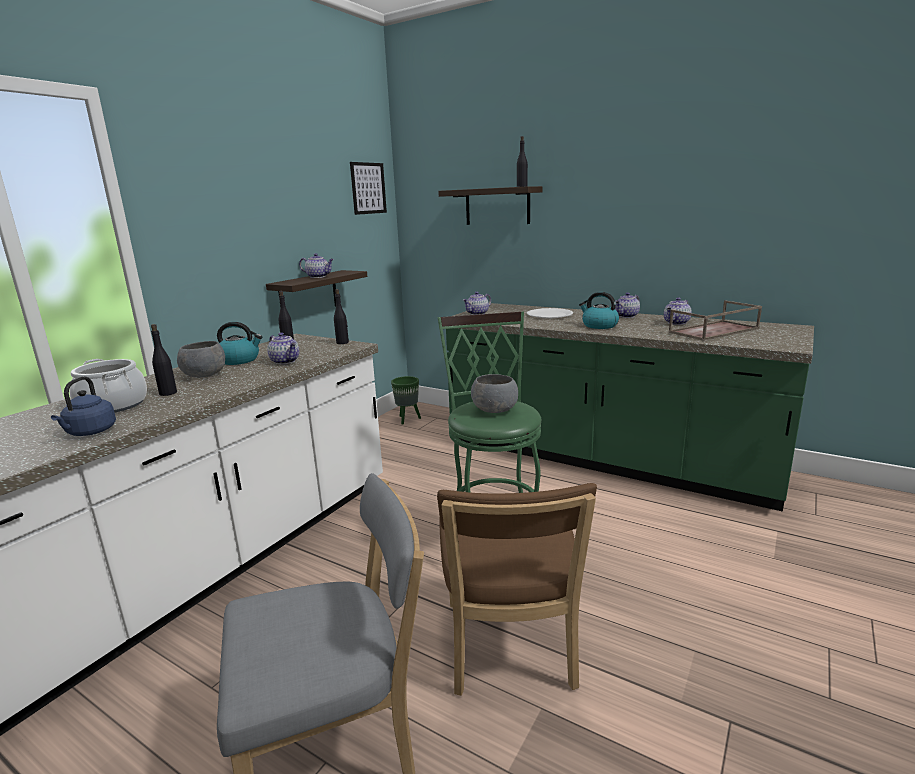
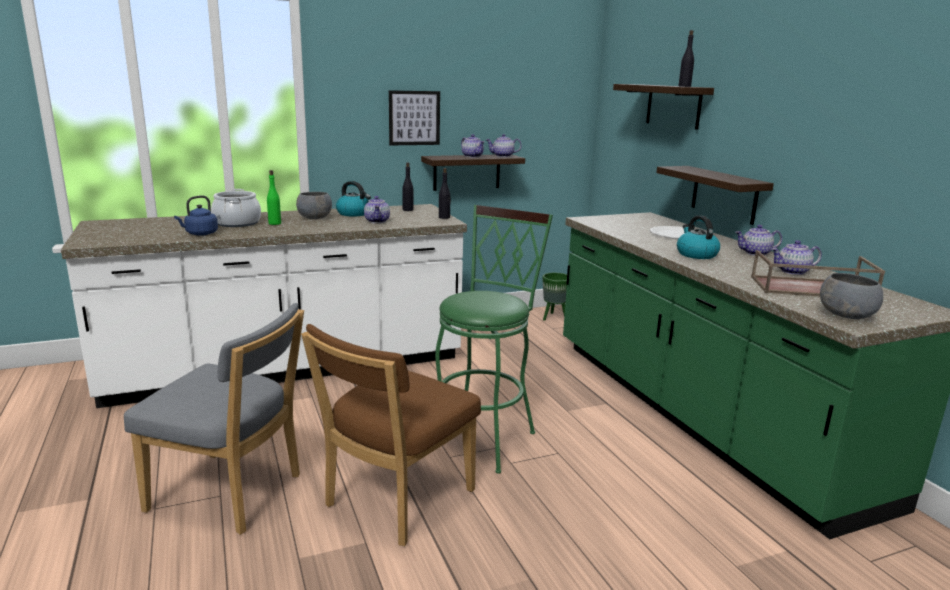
camera: 35 degrees right, 0 degrees up
(168, 393) = (274, 223): black bottle -> green bottle
(368, 188) = (560, 76): picture -> picture (414, 118)
(477, 314) = (610, 219): teapot -> teapot (502, 156)
(496, 410) = (483, 300): grey bowl -> grey bowl (847, 316)
(569, 275) = (724, 194): none -> shelf

